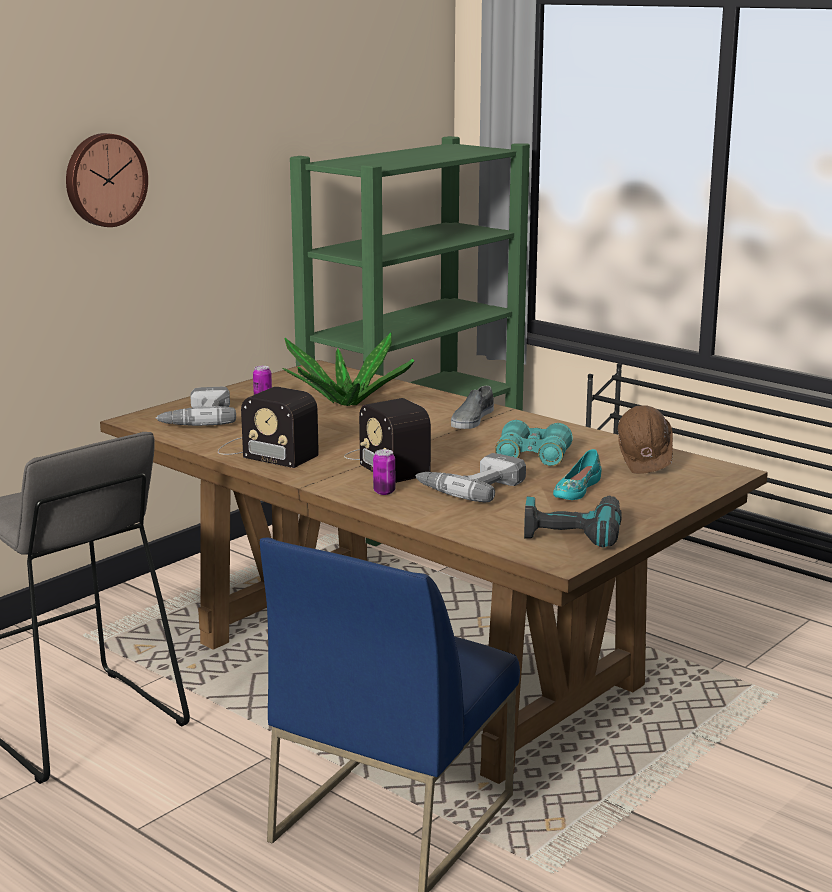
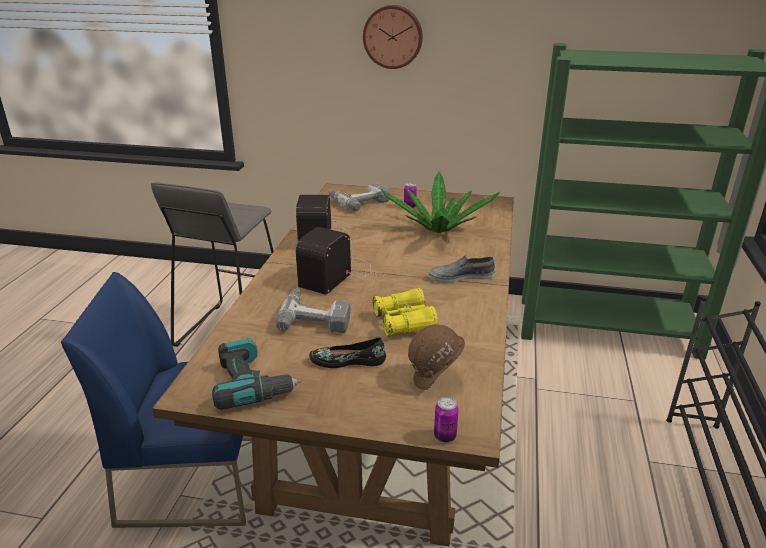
camera: 60 degrees right, 10 degrees up
(384, 492) = (280, 289): can -> can (445, 436)
(533, 457) = (404, 322): turquoise binoculars -> yellow binoculars
(575, 489) = (348, 360): turquoise shoe -> black shoe

